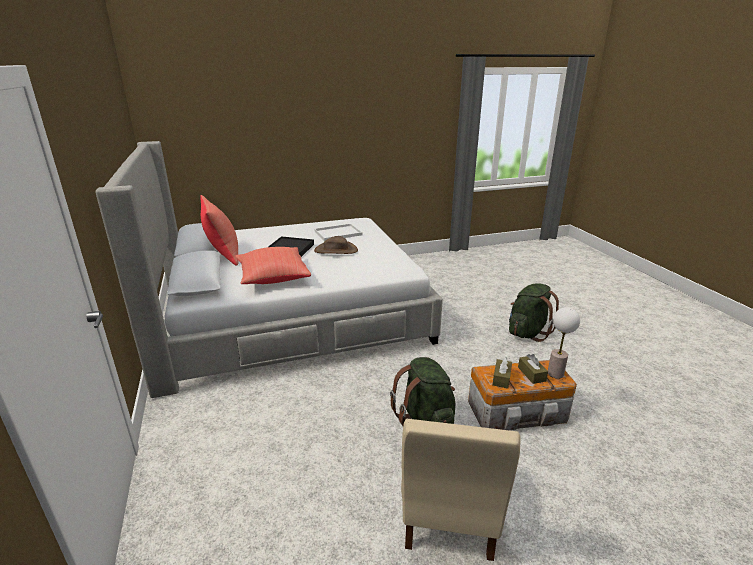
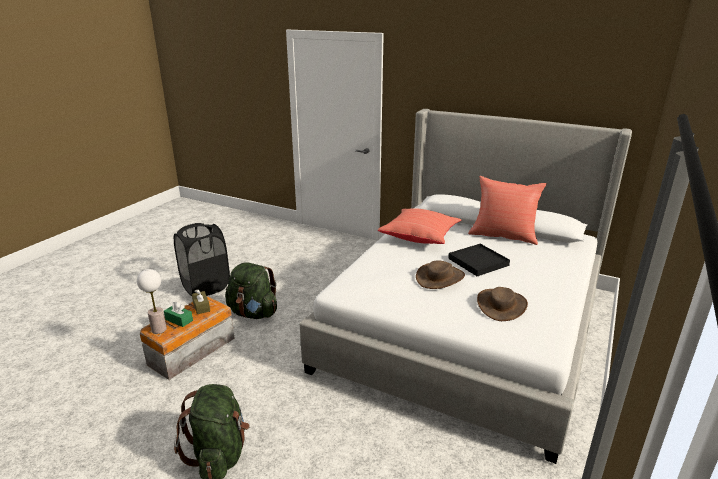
camera: 135 degrees right, 0 degrees up
(338, 233) = (501, 305): white tray -> brown hat
(449, 512) = (206, 286): beige chair -> black laundry basket
(531, 374) = (179, 320): brown tissue box -> green tissue box

